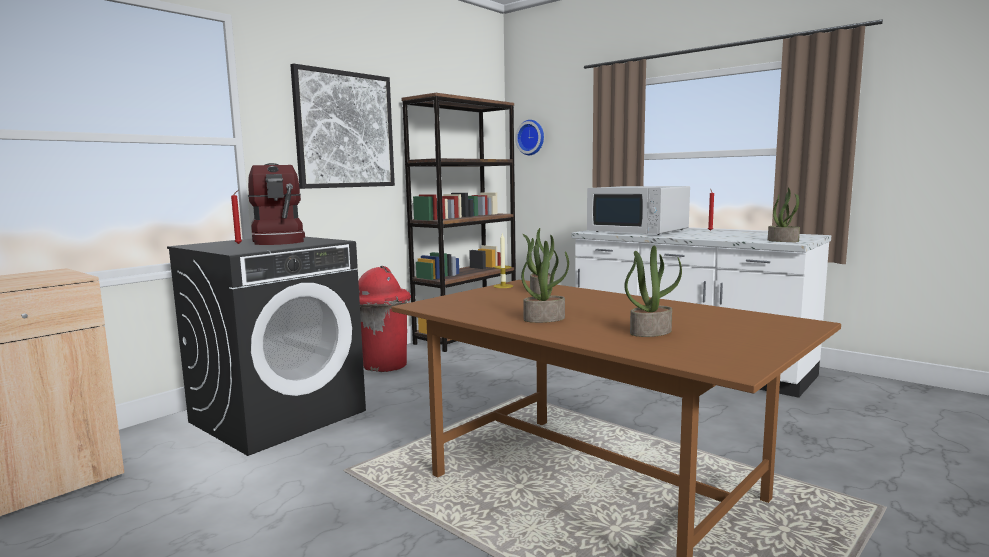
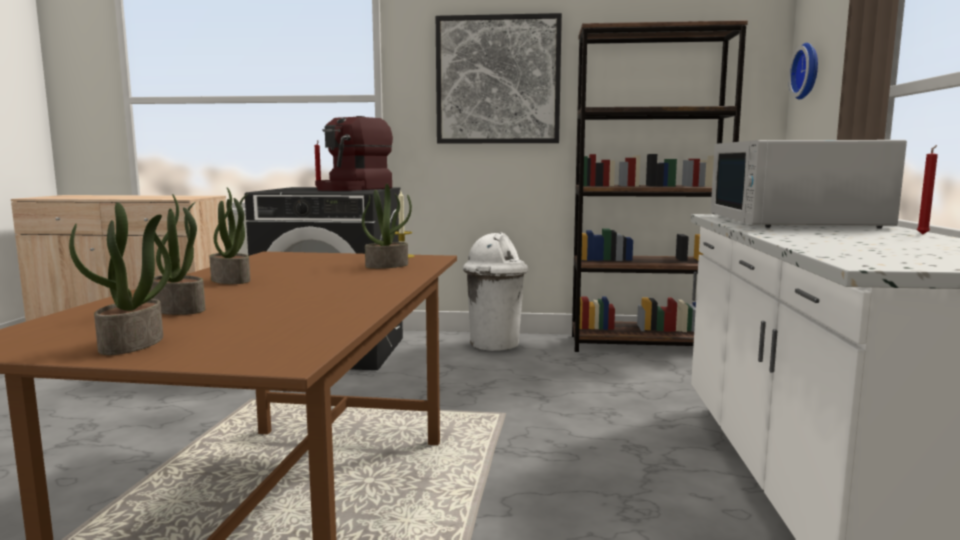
camera: 55 degrees right, 0 degrees up
(385, 365) = (495, 344): red trash can -> white trash can
(783, 241) = (878, 260): potted plant -> potted plant (132, 344)

